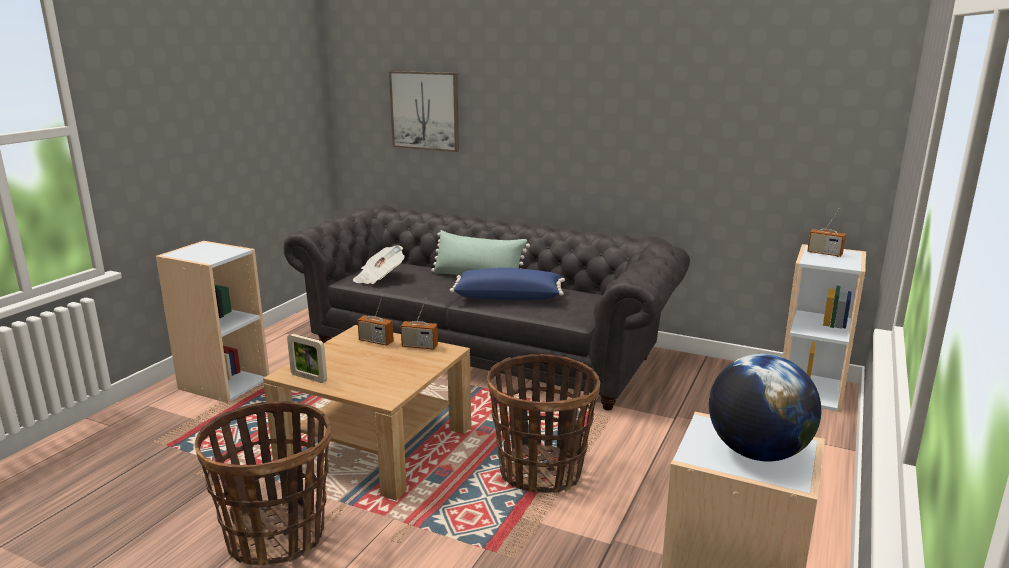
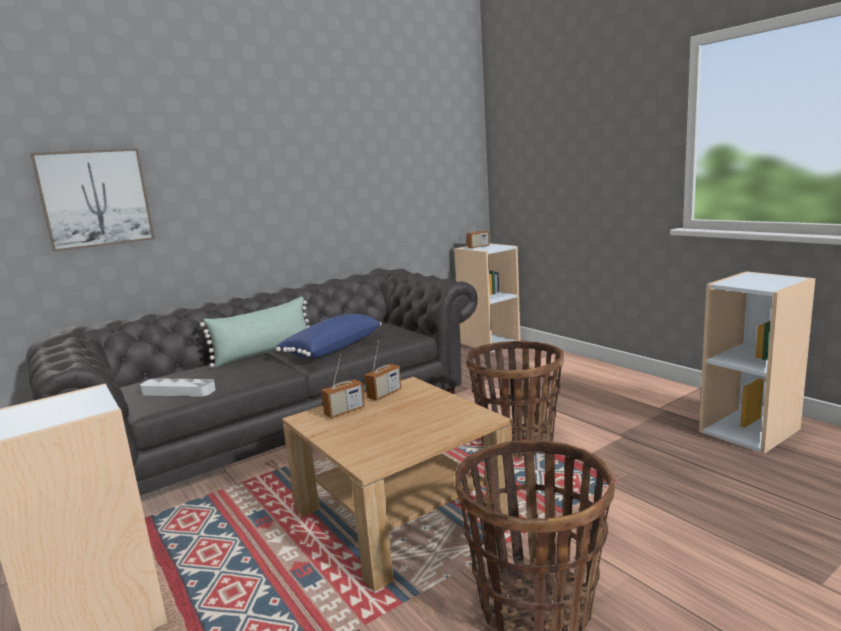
camera: 60 degrees left, 5 degrees down
(309, 378) = (396, 452): picture frame -> none
(379, 278) = (178, 392): newspaper -> grey tray
(757, 453) = (763, 280): globe -> none

